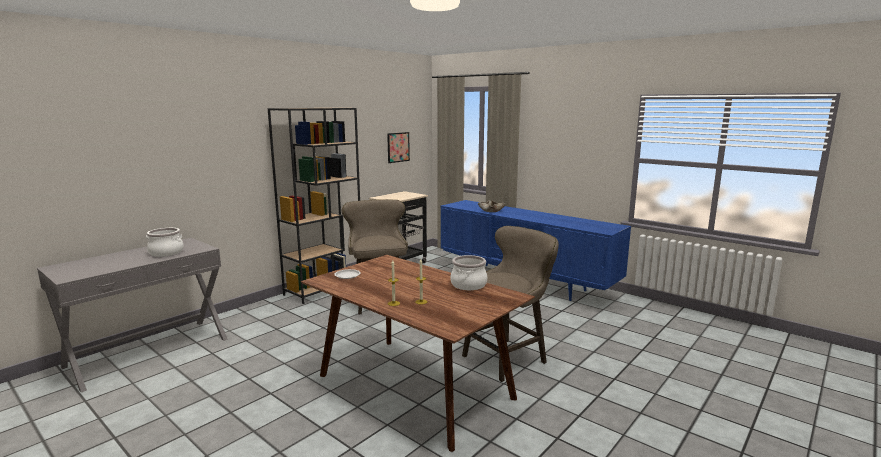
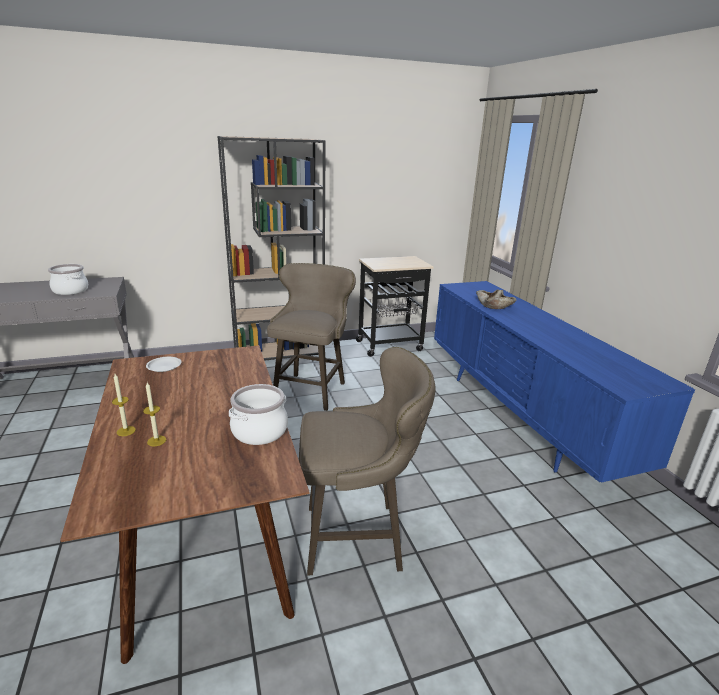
camera: 30 degrees right, 10 degrees up
(398, 147) = (414, 197): picture -> none

